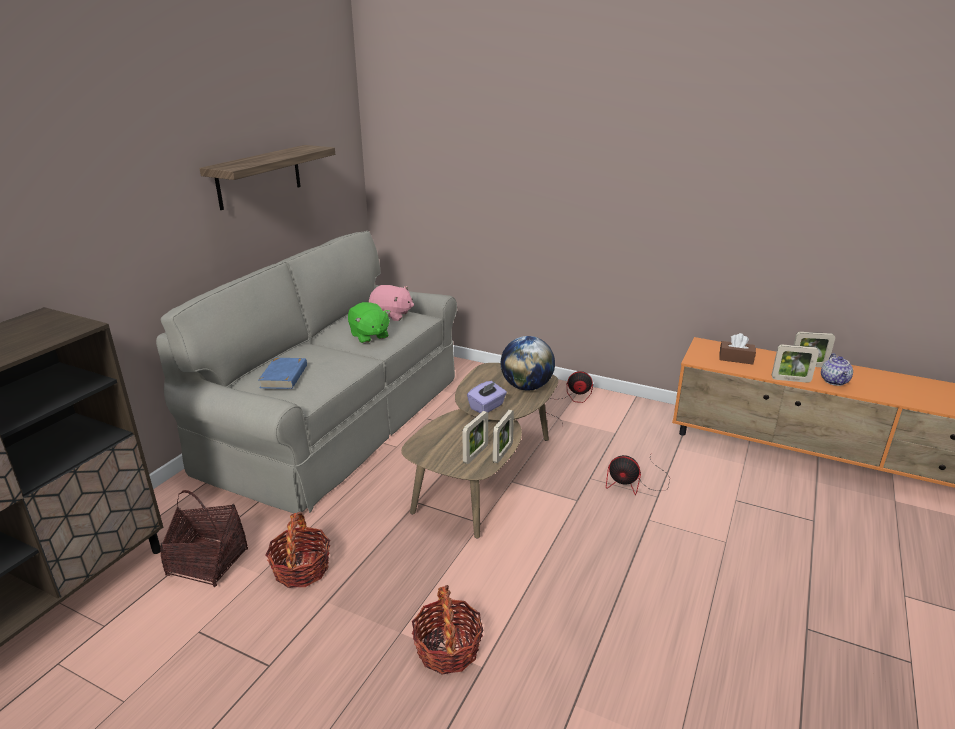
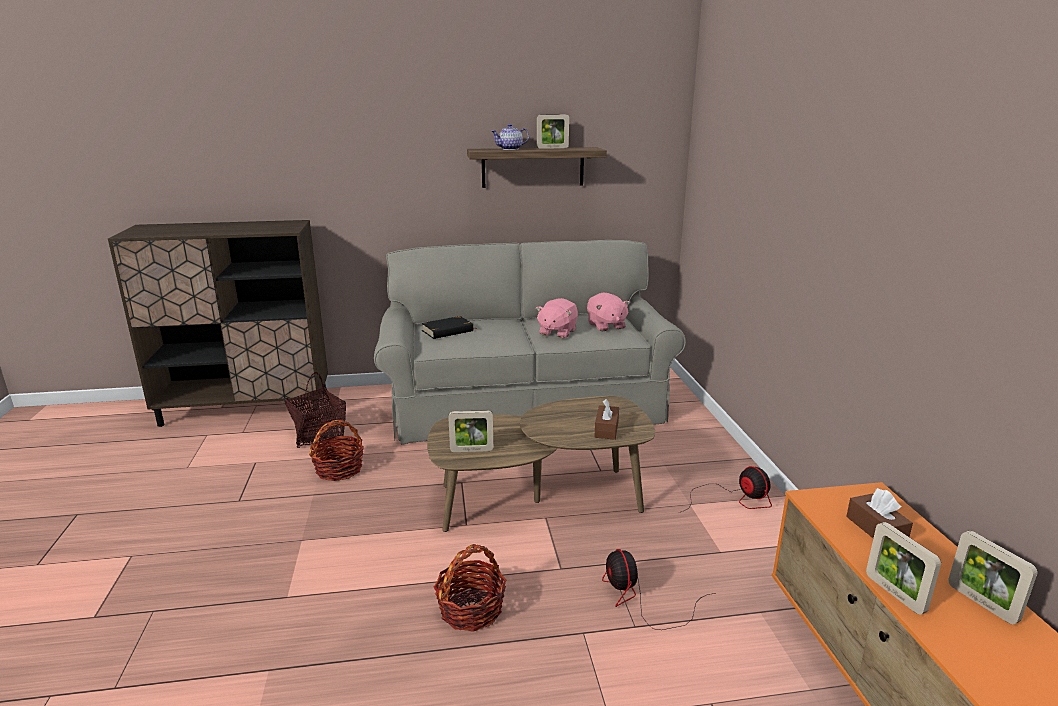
camera: 55 degrees right, 5 degrees down
(284, 376) = (448, 331): blue book -> black book
(369, 336) = (557, 332): green plush toy -> pink plush toy
(447, 649) = (297, 570): basket -> basket (471, 609)
(487, 407) = (541, 423): purple tissue box -> none
(503, 453) = (488, 462): picture frame -> picture frame (552, 148)
(526, 387) = (606, 429): globe -> brown tissue box
(835, 381) = (974, 645): teapot -> teapot (510, 149)

